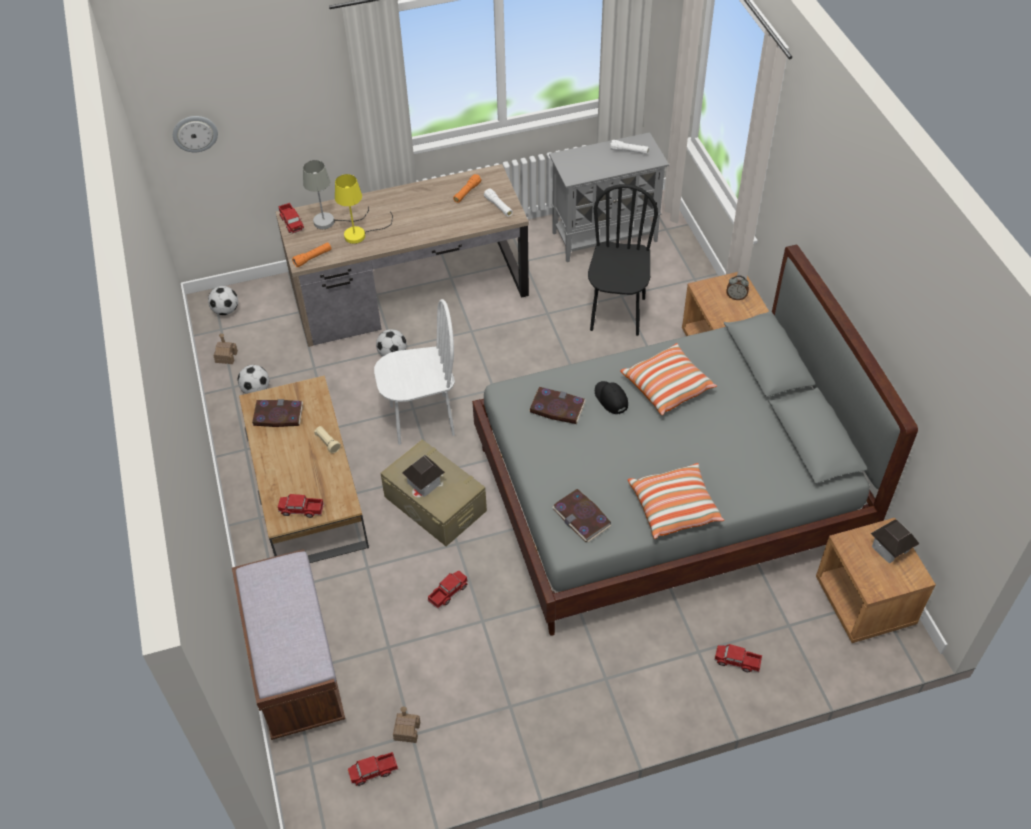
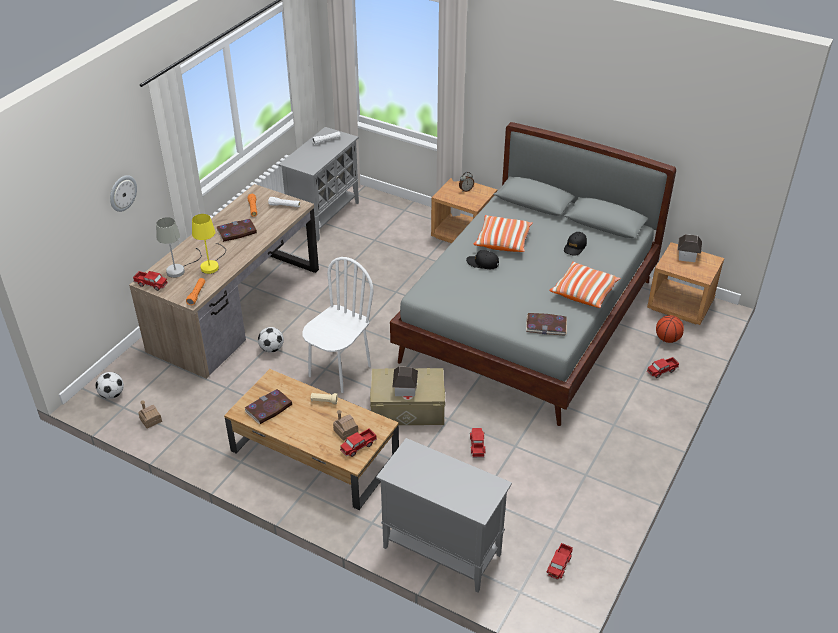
camera: 45 degrees left, 10 degrees down
(195, 133) = (58, 238): wall clock -> wall clock (122, 193)
(256, 390) = (201, 425): football -> none
(295, 666) = (440, 551): brown bench -> grey cabinet
(407, 731) = (549, 530): toy house -> toy house (345, 431)
(557, 407) = (460, 284): book -> book (236, 232)
(617, 314) = (383, 250): black chair -> none
(737, 447) = (575, 247): none -> black cap
(793, 630) = (667, 339): none -> basketball

